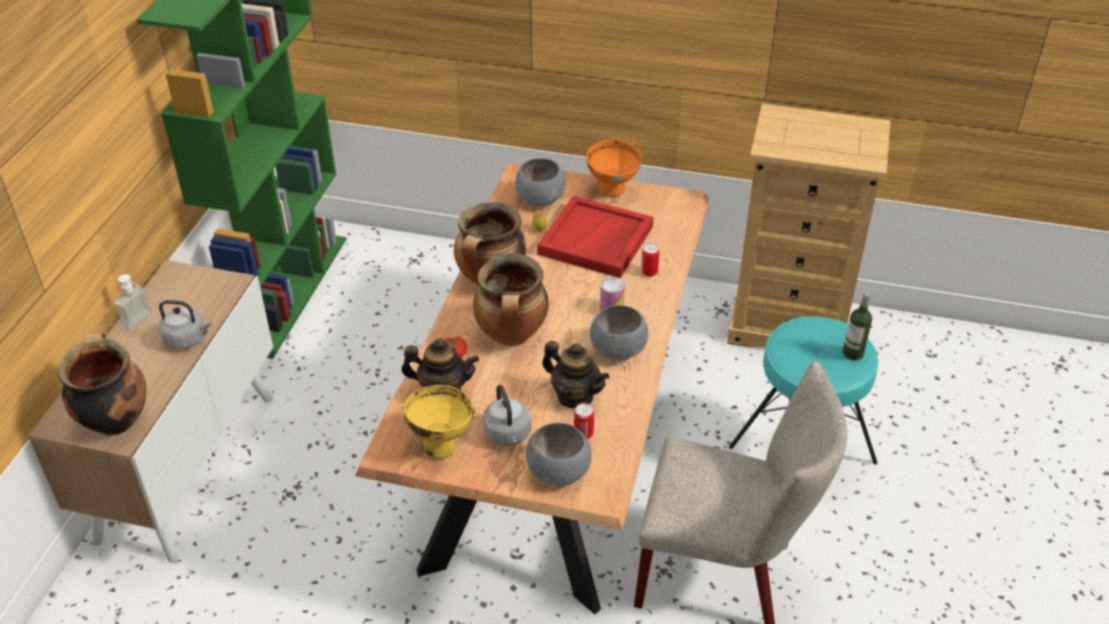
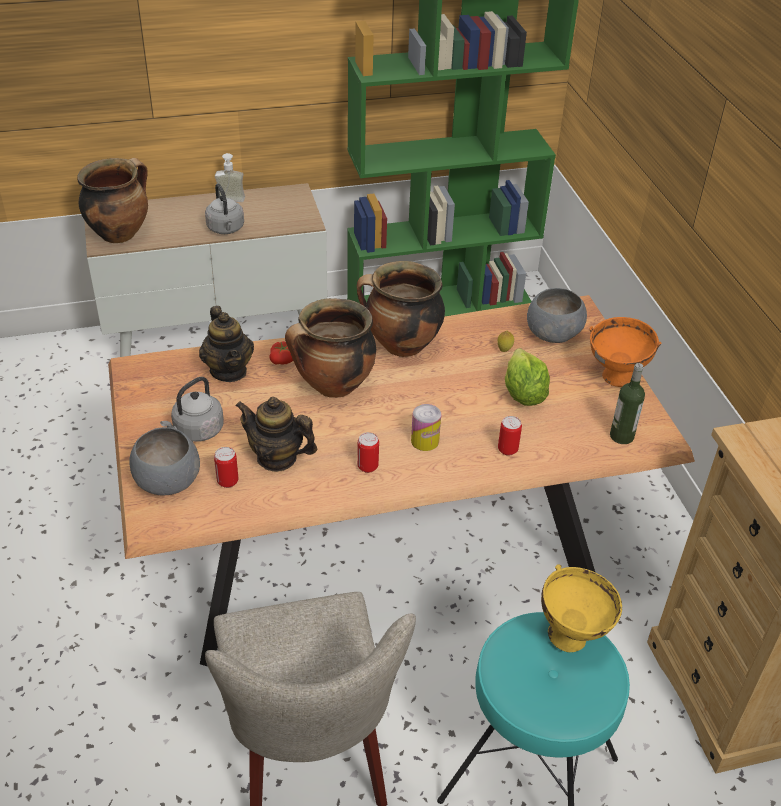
camera: 60 degrees right, 0 degrees up
(440, 444) = (161, 394): yellow bowl -> yellow bowl (571, 636)
(575, 396) = (277, 458): teapot -> teapot turned 105 degrees clockwise
(596, 241) = (523, 394): red tray -> lettuce
(619, 349) = (367, 466): grey bowl -> can
(853, 353) = (572, 703): bottle -> bottle (621, 436)

